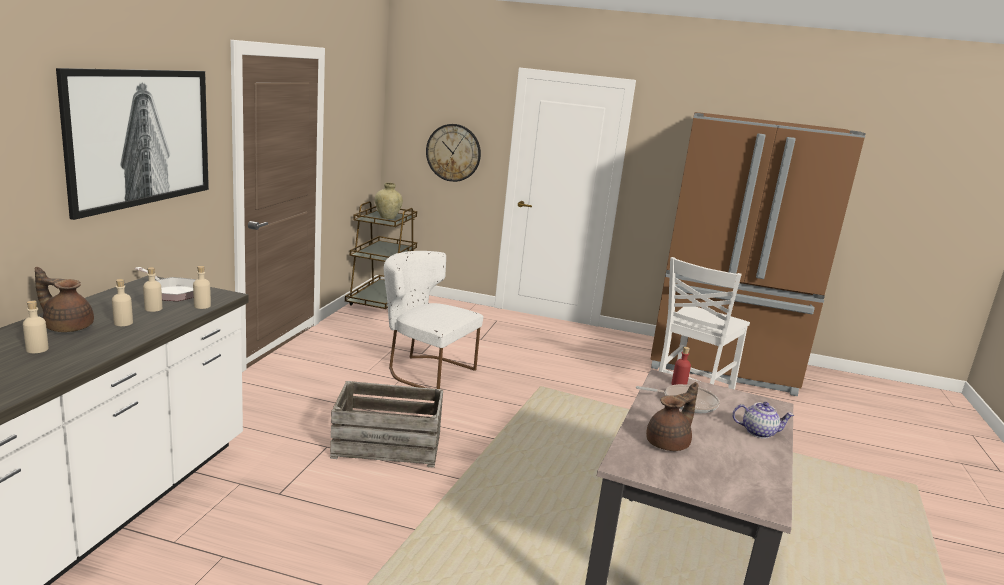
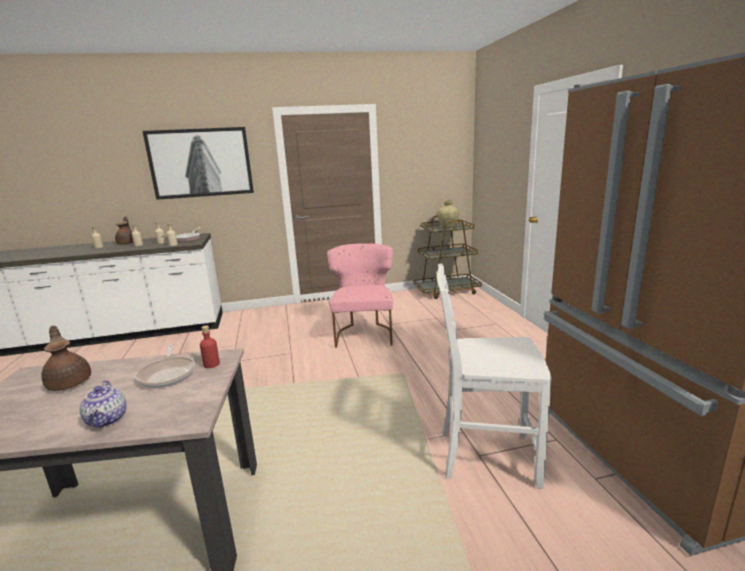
camera: 65 degrees right, 0 degrees up
(387, 444) = (252, 357): crate -> none
(425, 371) = (364, 333): white chair -> pink chair
(453, 152) = (500, 175): wall clock -> none
(669, 443) = (70, 382): brown teapot -> brown teapot turned 150 degrees counterclockwise

